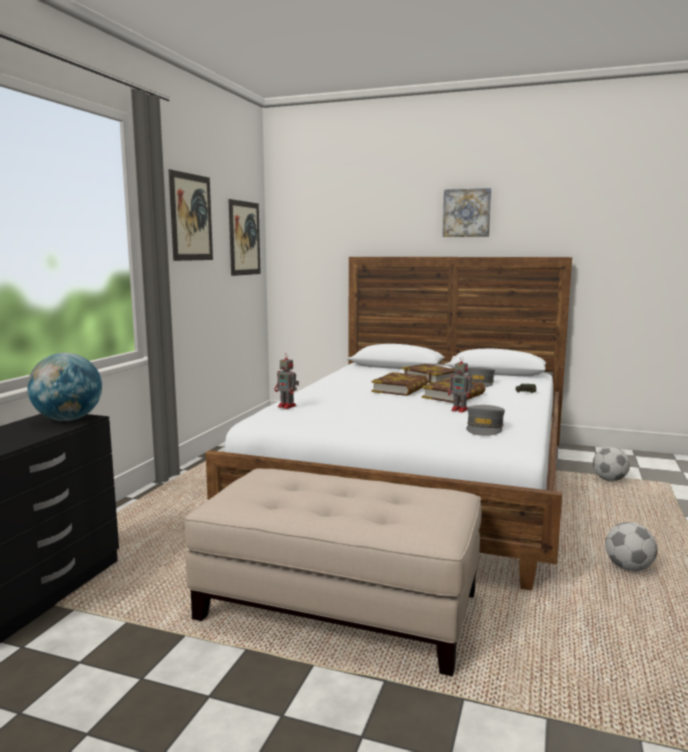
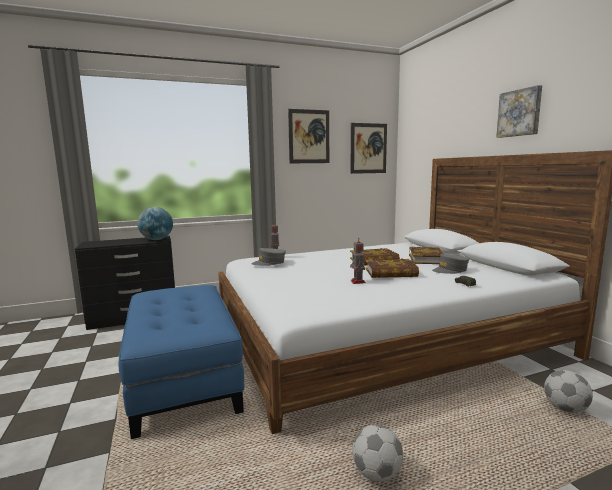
camera: 50 degrees right, 0 degrees up
(339, 605) = (185, 377): beige ottoman -> blue ottoman
(484, 428) = (321, 296): grey cap -> grey cap (269, 263)

